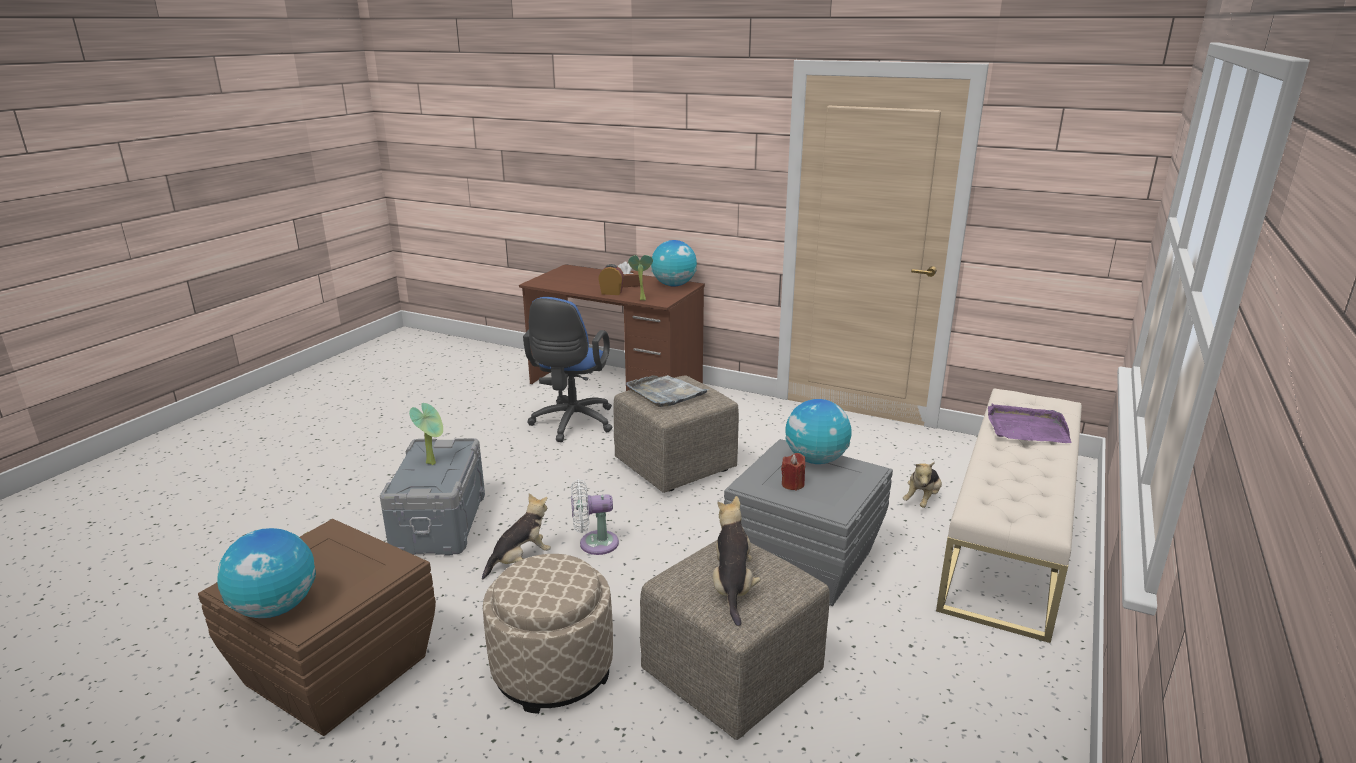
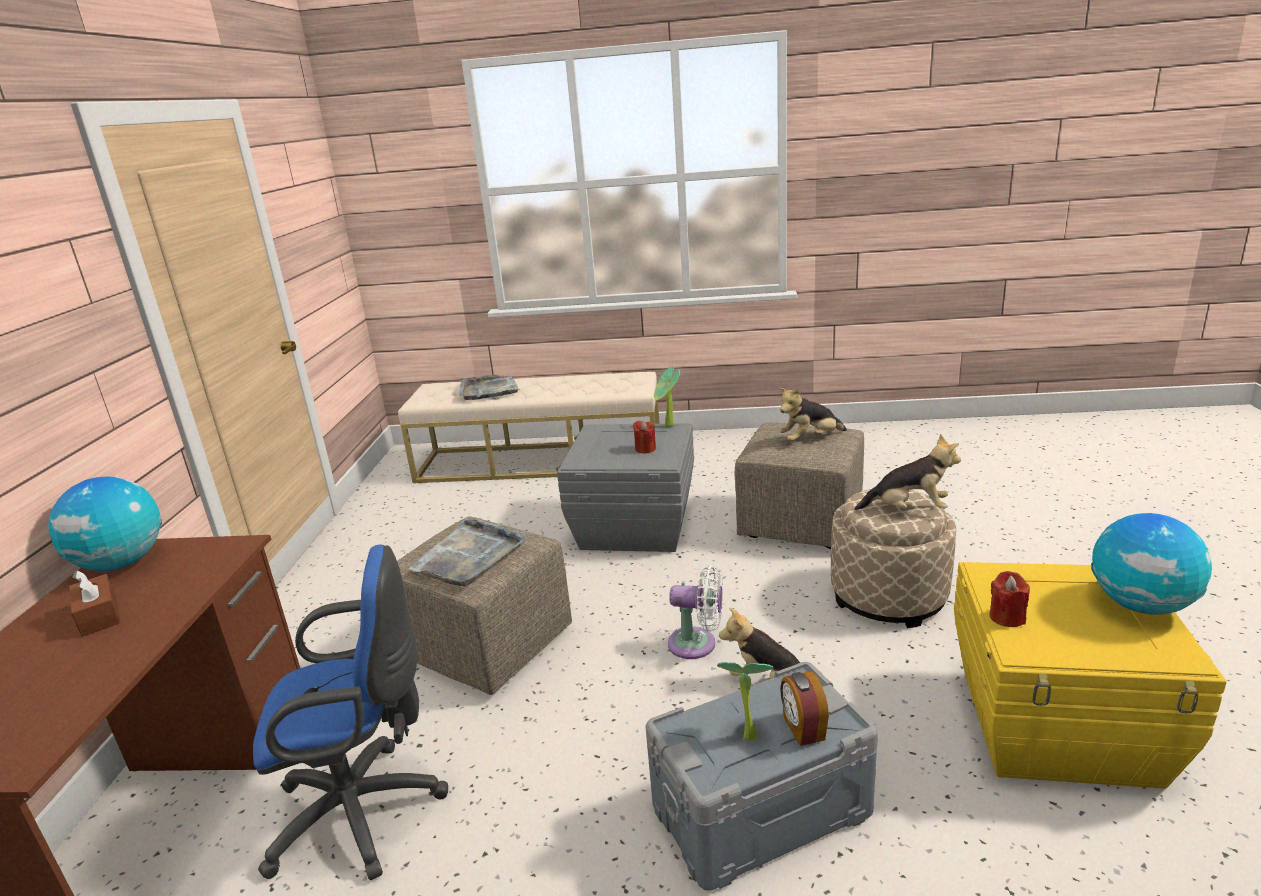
camera: 110 degrees left, 0 degrees up
(334, 670) = (1058, 727): brown storage box -> yellow storage box
(355, 543) = (1007, 617): none -> red candle
(594, 543) = (697, 644): white fan -> white fan turned 45 degrees counterclockwise
(611, 292) = (160, 613): alarm clock -> alarm clock (802, 729)
(641, 299) = (216, 569): potted plant -> potted plant (668, 426)
(816, 460) = (593, 448): globe -> none
(922, 500) = (499, 496): plush toy -> plush toy (908, 509)
(1026, 428) = (489, 390): purple tray -> grey tray

